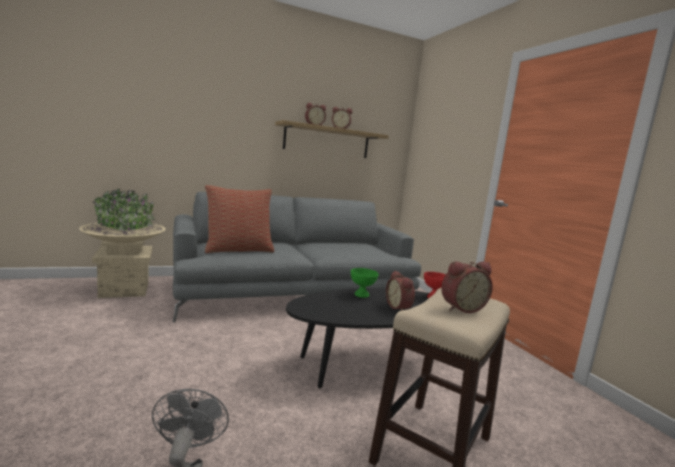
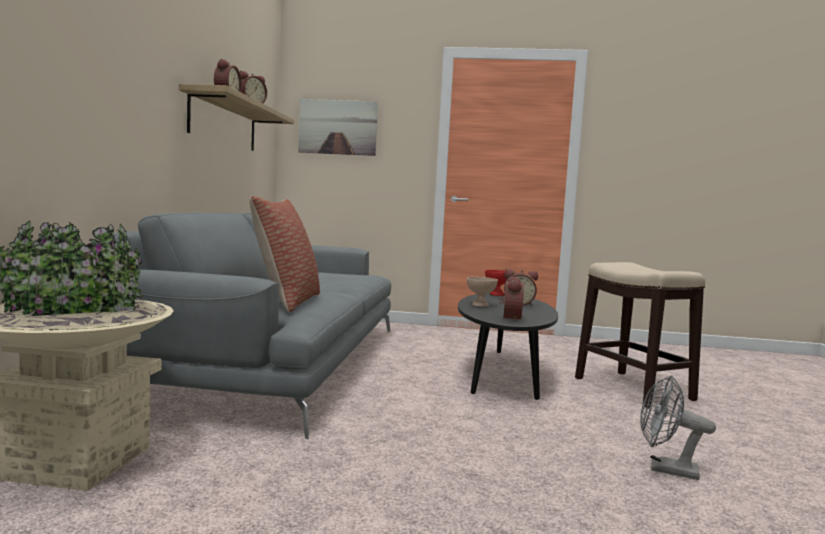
camera: 60 degrees left, 5 degrees down
(361, 295) = (480, 305): green bowl -> beige bowl
(437, 138) = (338, 127): none -> picture
(461, 308) = (643, 267): alarm clock -> alarm clock (509, 318)

